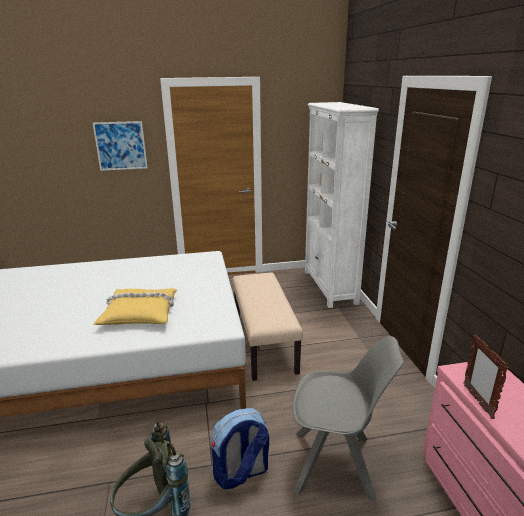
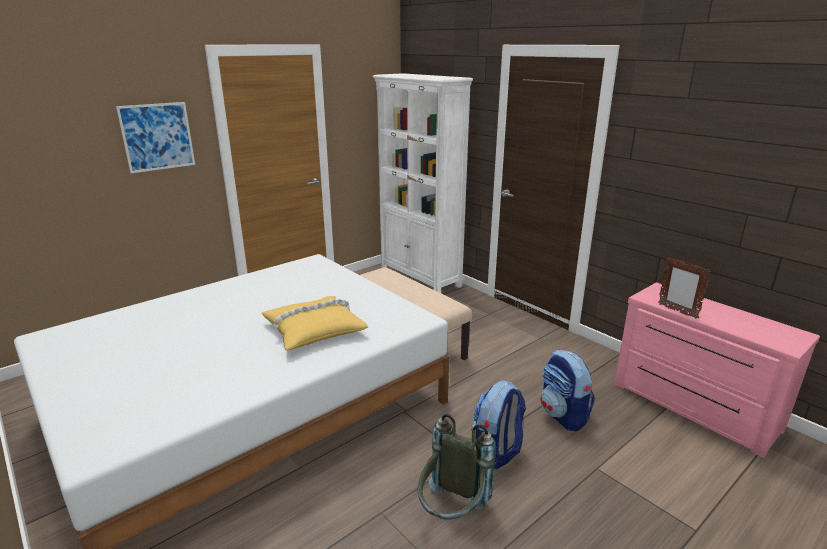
camera: 30 degrees left, 0 degrees up
(336, 465) = (563, 415): grey chair -> backpack

